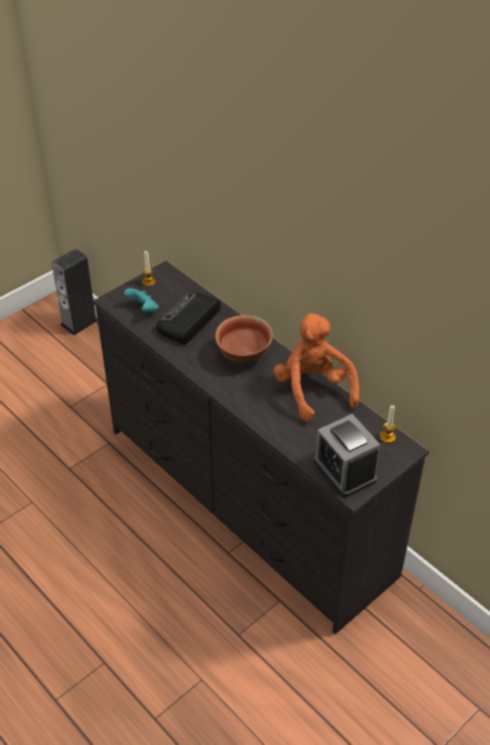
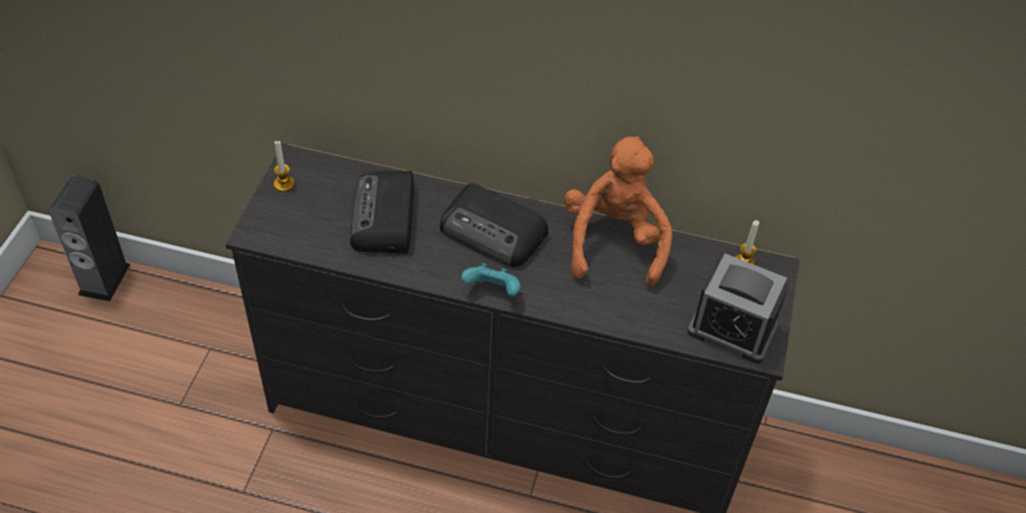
camera: 35 degrees left, 5 degrees up
(143, 309) = (309, 226): turquoise game controller -> turquoise game controller (492, 291)
(244, 354) = (494, 232): bowl -> radio
(313, 390) = (614, 242): orange plush toy -> orange plush toy turned 60 degrees clockwise

